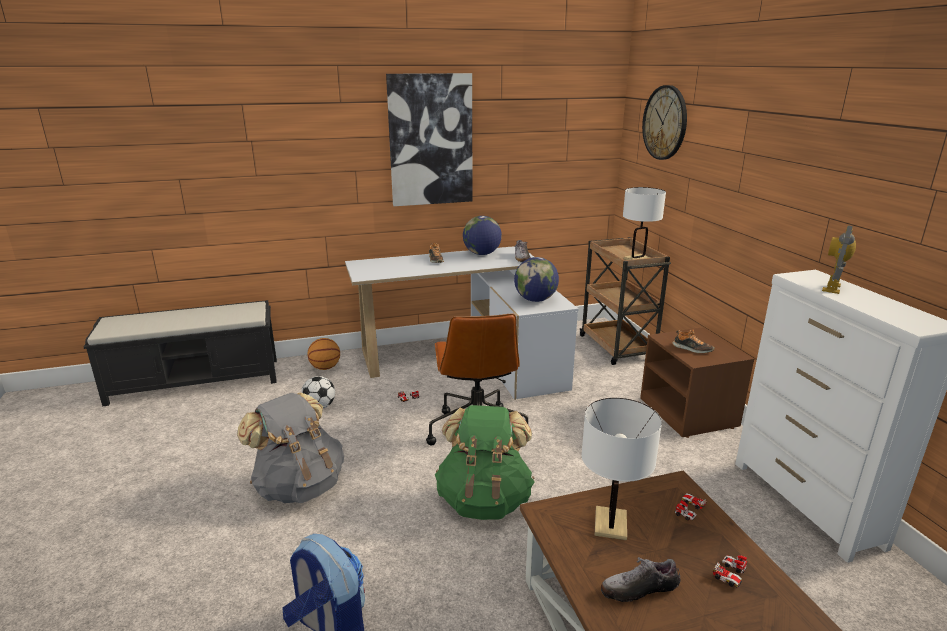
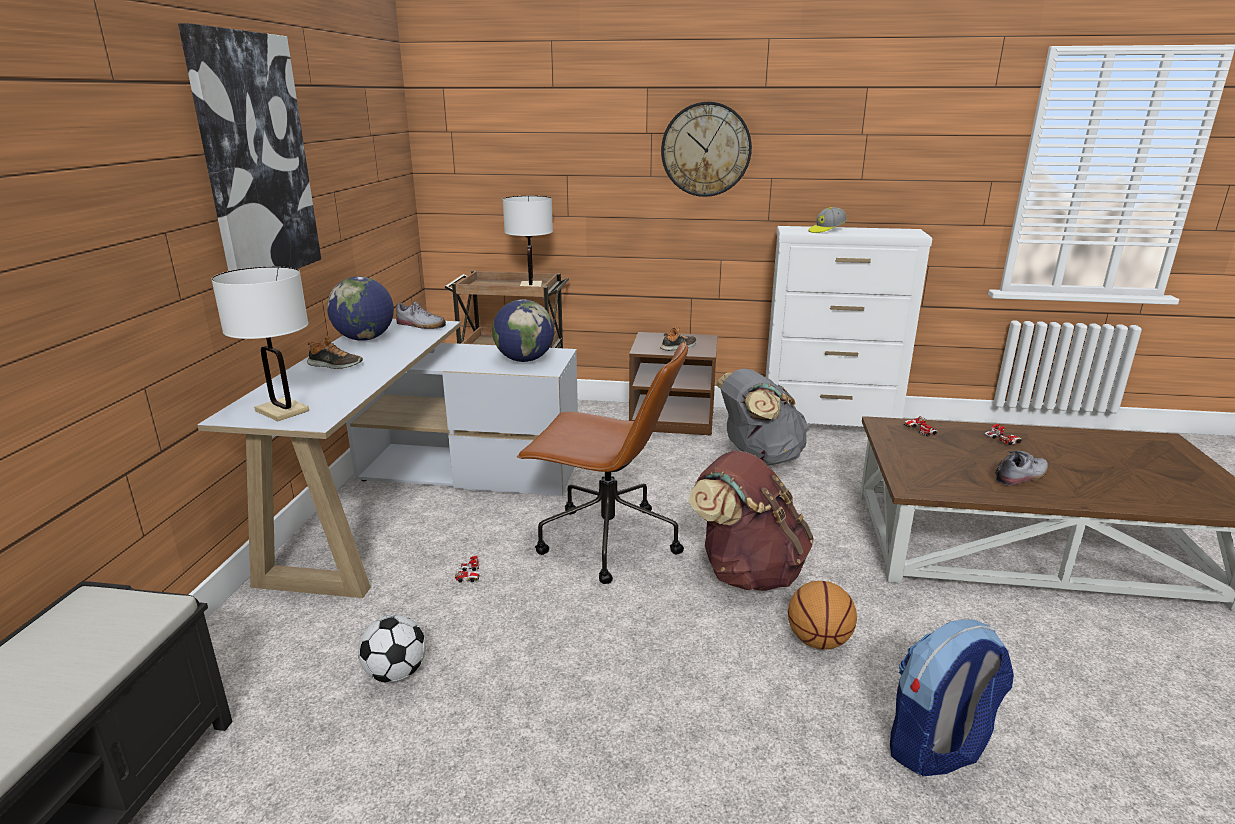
camera: 65 degrees left, 0 degrees up
(299, 486) = (621, 735): grey backpack -> grey backpack (759, 457)
(325, 368) = (258, 643): basketball -> basketball (817, 641)
(484, 500) = (747, 572): green backpack -> brown backpack
(610, 524) = (935, 464): white table lamp -> white table lamp (282, 411)
(638, 589) = (1021, 476): shoe -> shoe turned 135 degrees counterclockwise
(665, 123) = (507, 114): wall clock -> wall clock (706, 149)
(832, 288) = (826, 230): toy robot -> cap

